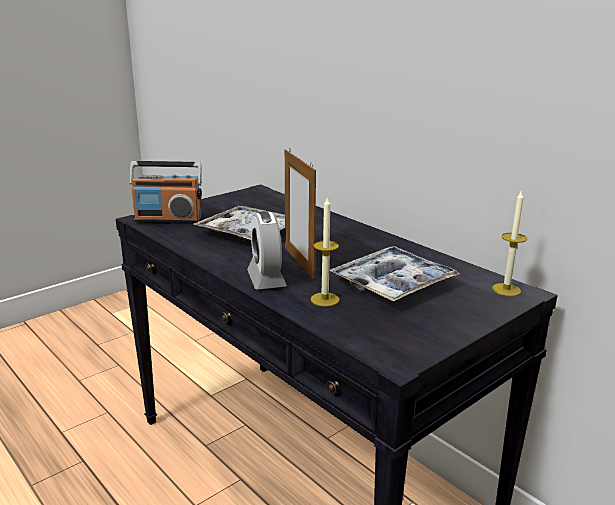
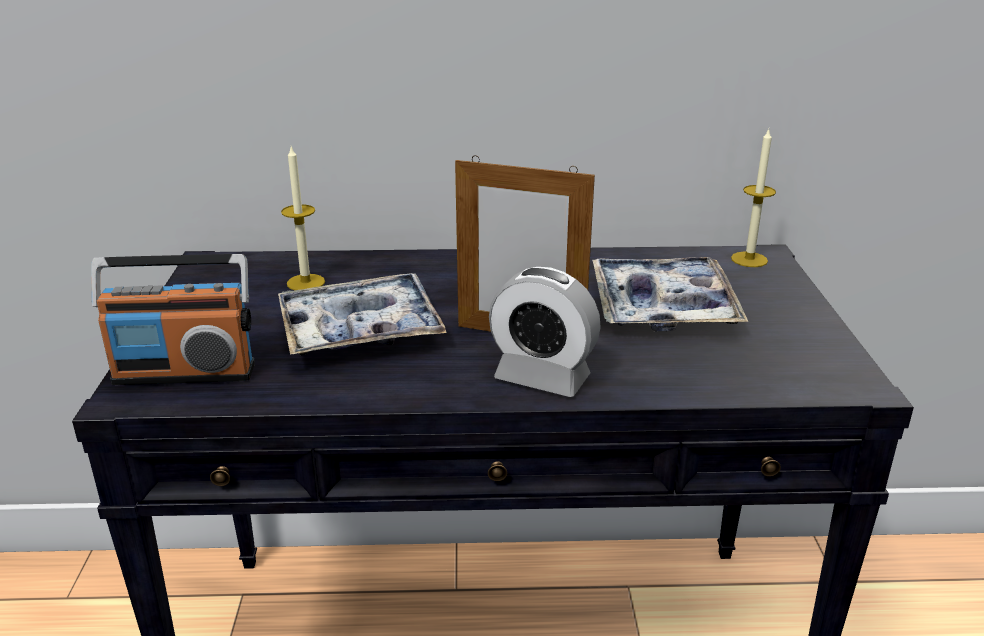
camera: 50 degrees left, 5 degrees up
(168, 220) = (185, 373): radio -> radio turned 45 degrees clockwise
(325, 299) = (655, 363): candle -> candle (305, 282)

